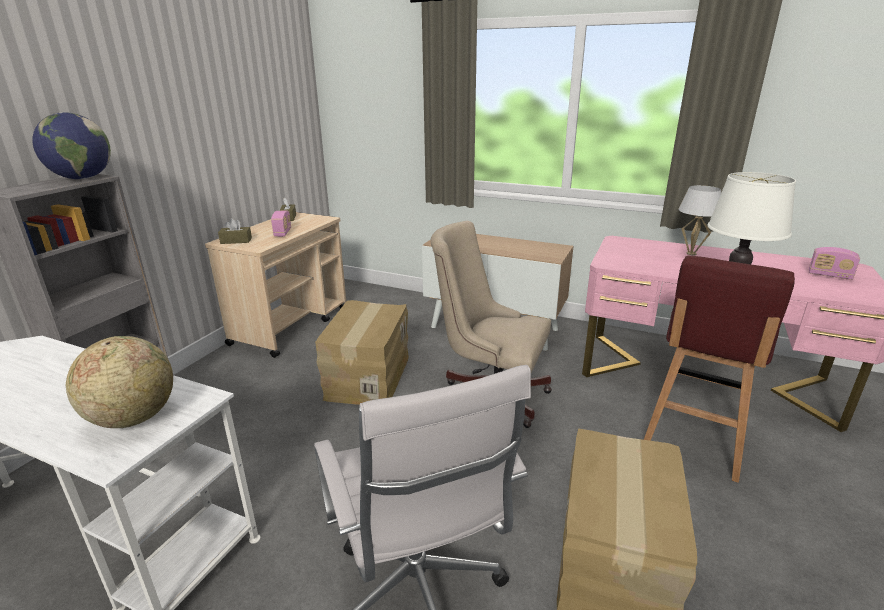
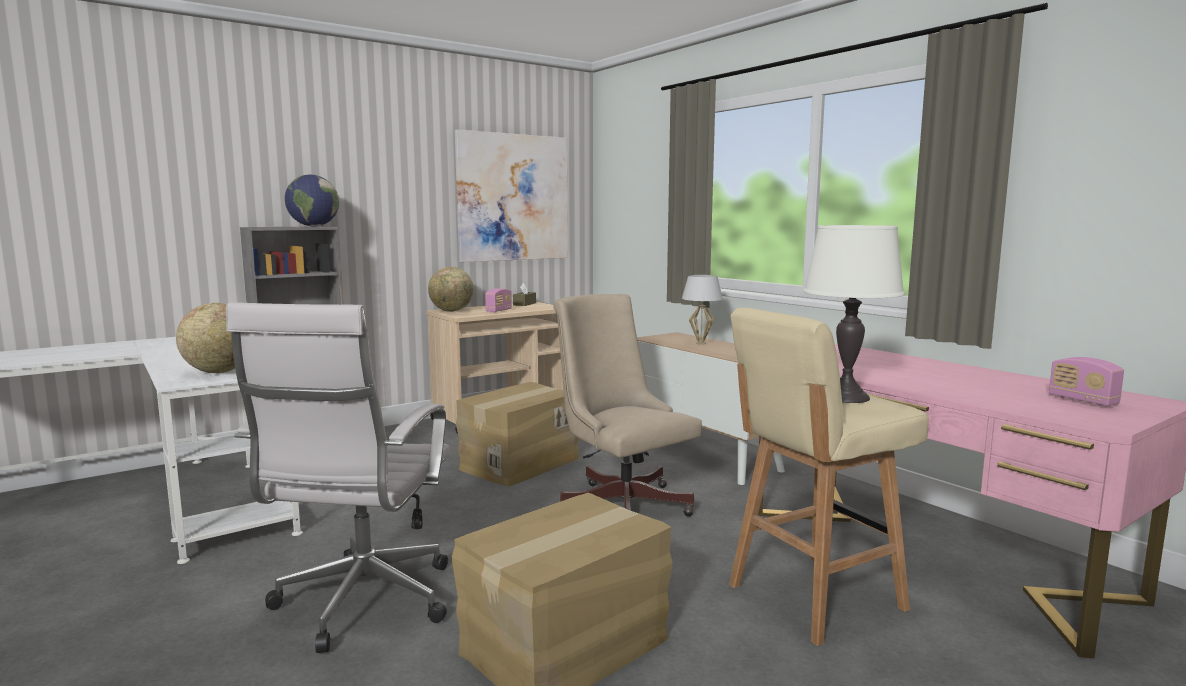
camera: 30 degrees right, 15 degrees down
(236, 241) = (452, 311): brown tissue box -> globe
(258, 111) = (513, 197): none -> picture
(691, 254) = (912, 364): white table lamp -> white table lamp (700, 343)
(692, 441) = (812, 598): red stool -> beige stool

